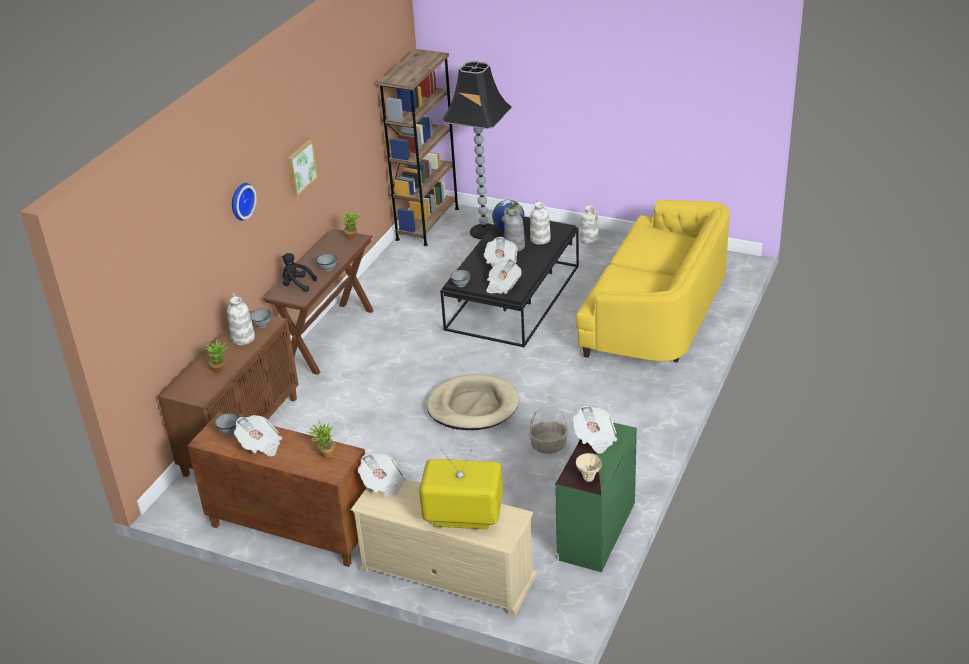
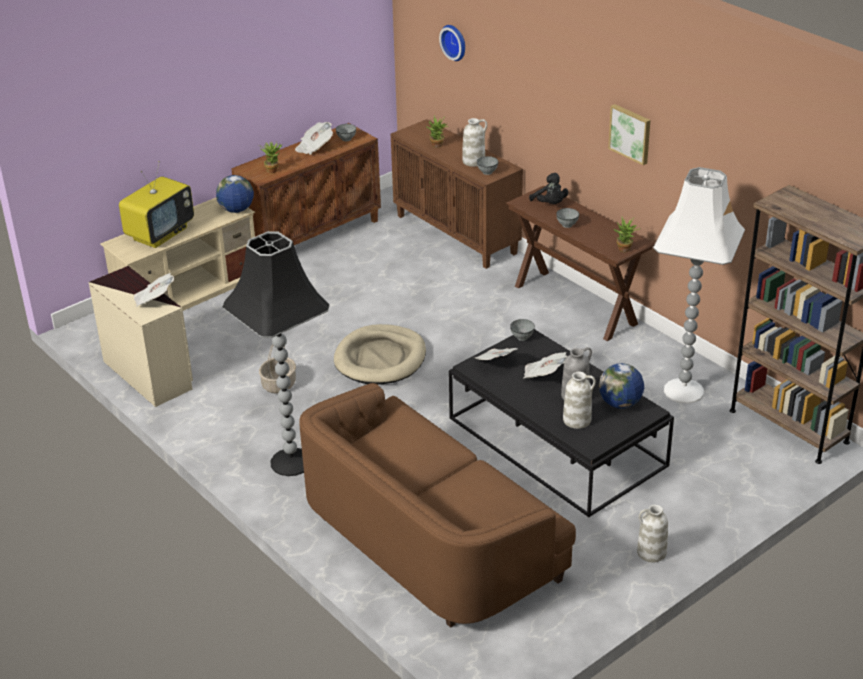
camera: 115 degrees right, 0 degrees up
(240, 201) = (546, 75): wall clock -> wall clock (455, 42)
(297, 285) = (550, 204): black plush toy -> black plush toy turned 105 degrees clockwise
(383, 484) = (236, 210): newspaper -> globe
(415, 266) = (684, 390): none -> white floor lamp
(484, 232) = (736, 466): black floor lamp -> black floor lamp (290, 462)
(588, 478) = (113, 282): beige vase -> none
(595, 531) = (148, 374): green dresser -> beige dresser
(655, 314) = (428, 541): yellow sofa -> brown sofa

